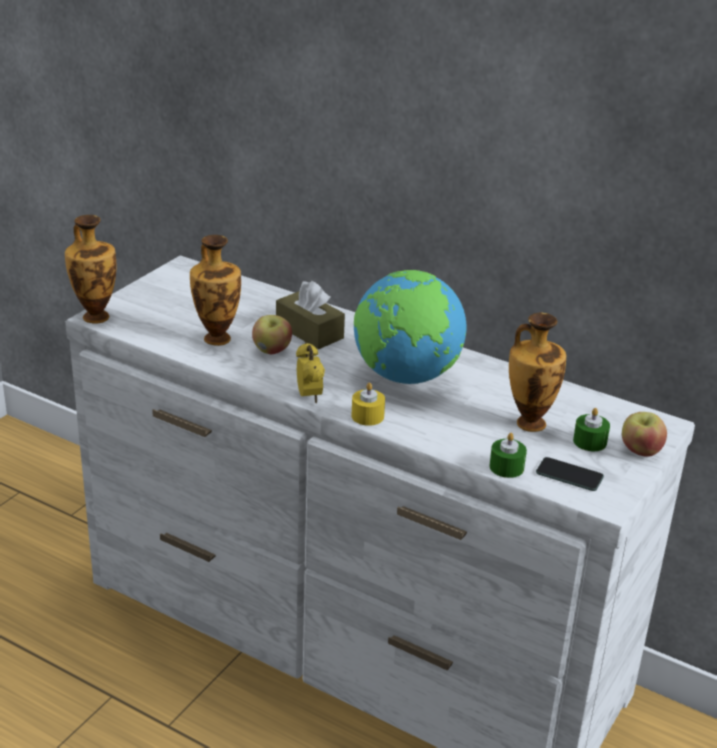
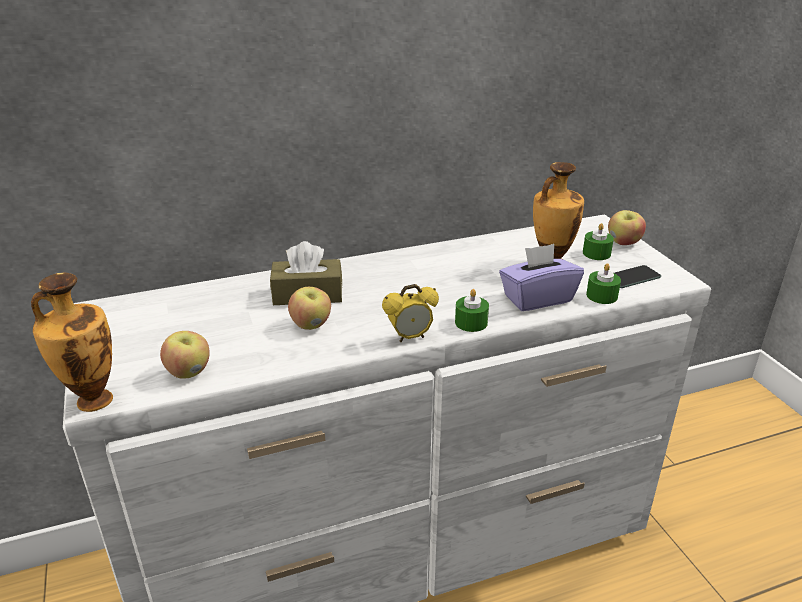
camera: 50 degrees left, 0 degrees up
(160, 332) = (189, 372): none -> apple
(217, 337) = (248, 343): vase -> none
(309, 397) = (410, 337): alarm clock -> alarm clock turned 135 degrees clockwise
(367, 416) = (471, 322): yellow candle -> green candle
(406, 377) = (433, 282): globe -> none
(452, 435) = (537, 298): none -> purple tissue box

